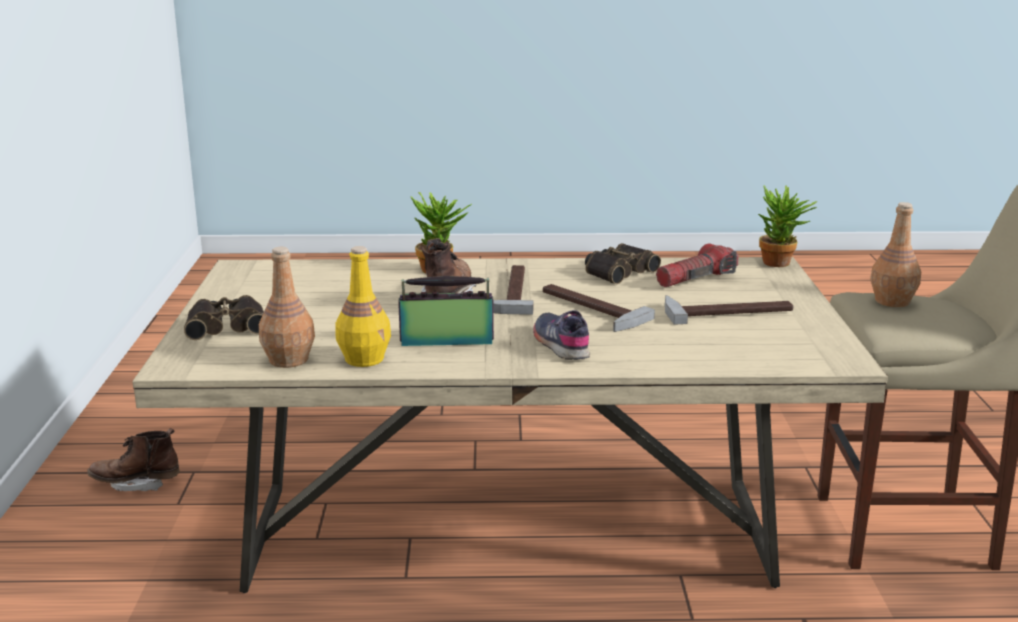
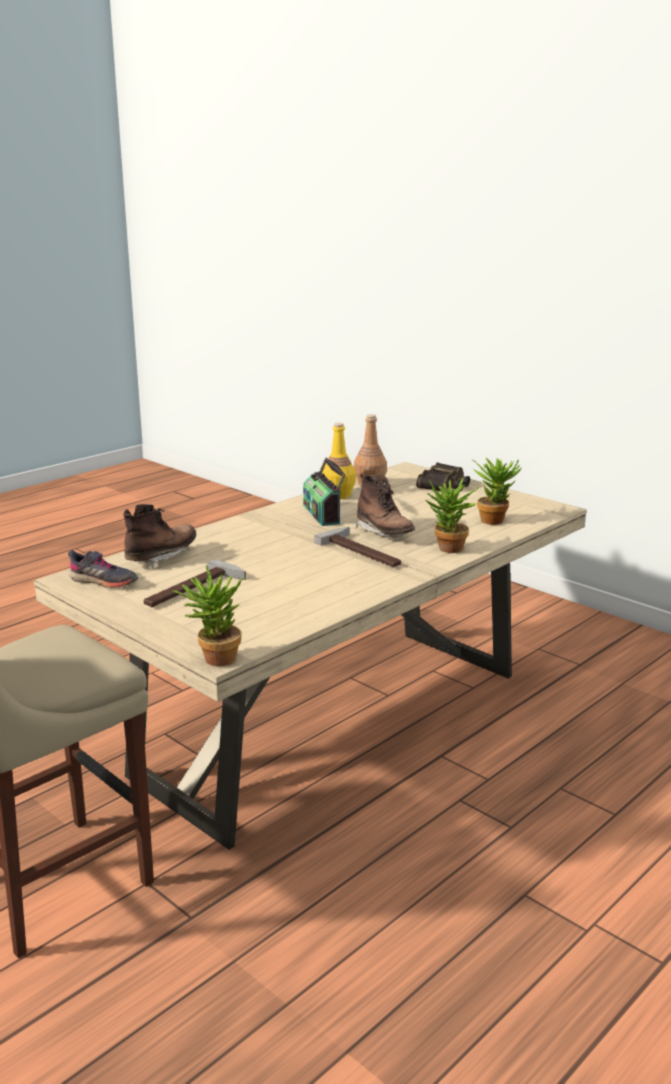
camera: 135 degrees right, 0 degrees up
(136, 483) = (585, 645): brown boot -> brown boot (161, 557)
(319, 277) = (494, 519): none -> potted plant
(446, 341) = (323, 514): radio -> radio turned 120 degrees clockwise
(561, 344) = (258, 532): grey shoe -> grey shoe (103, 581)
(587, 309) = (289, 557): hammer -> none
(617, 271) = (332, 595): binoculars -> none
(696, 279) = (261, 611): flashlight -> none
(892, 301) = (74, 665): brown bottle -> none

